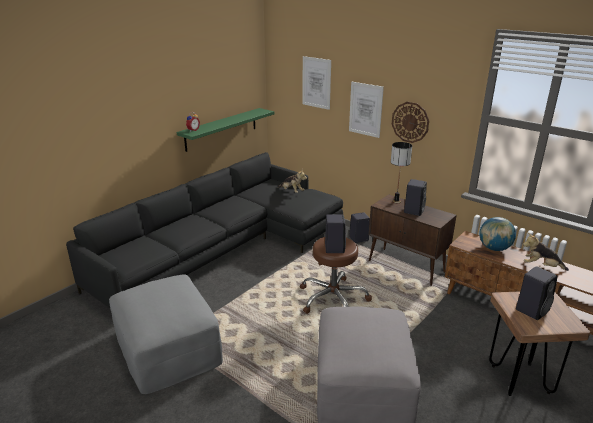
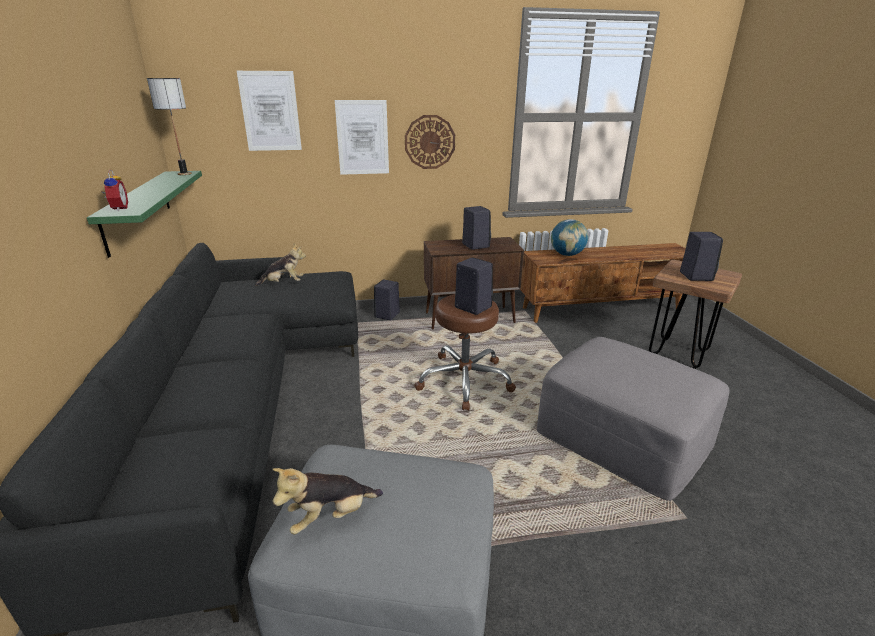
camera: 50 degrees left, 0 degrees up
(396, 201) = (444, 243): table lamp -> table lamp (184, 174)
(541, 266) = (614, 254): plush toy -> plush toy (330, 517)

